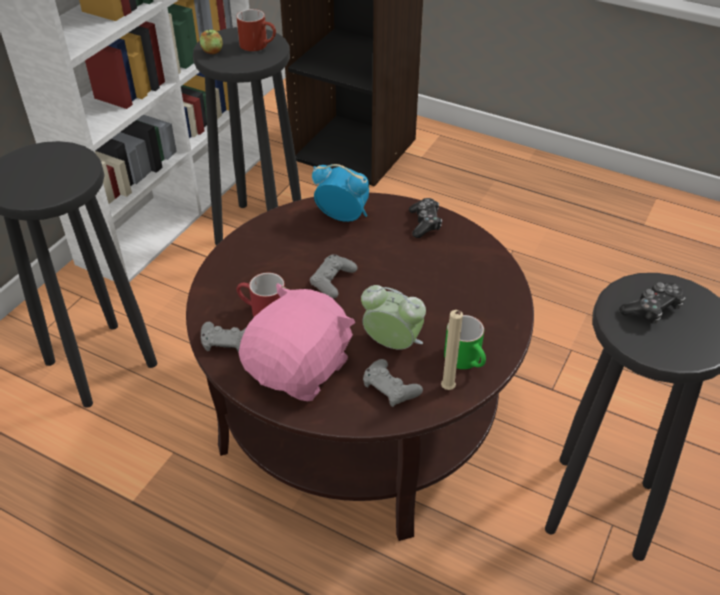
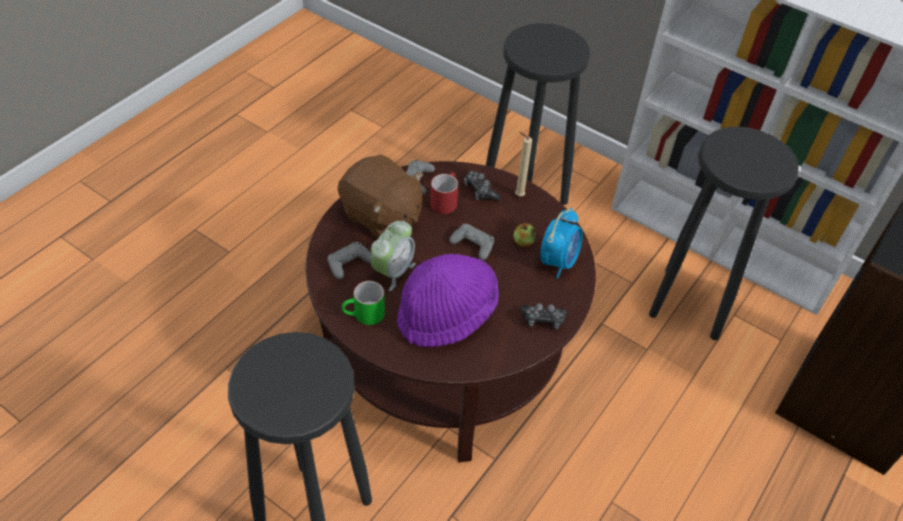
camera: 95 degrees right, 5 degrees up
(212, 51) = (739, 138): apple -> apple (523, 242)
(259, 45) = (756, 170): red mug -> none
(300, 368) = (381, 216): pink plush toy -> brown plush toy
(441, 292) = (446, 314): none -> purple hat
(448, 390) = (337, 297): beige candle -> beige candle (517, 195)
(652, 309) = (304, 374): game controller -> game controller (480, 191)

